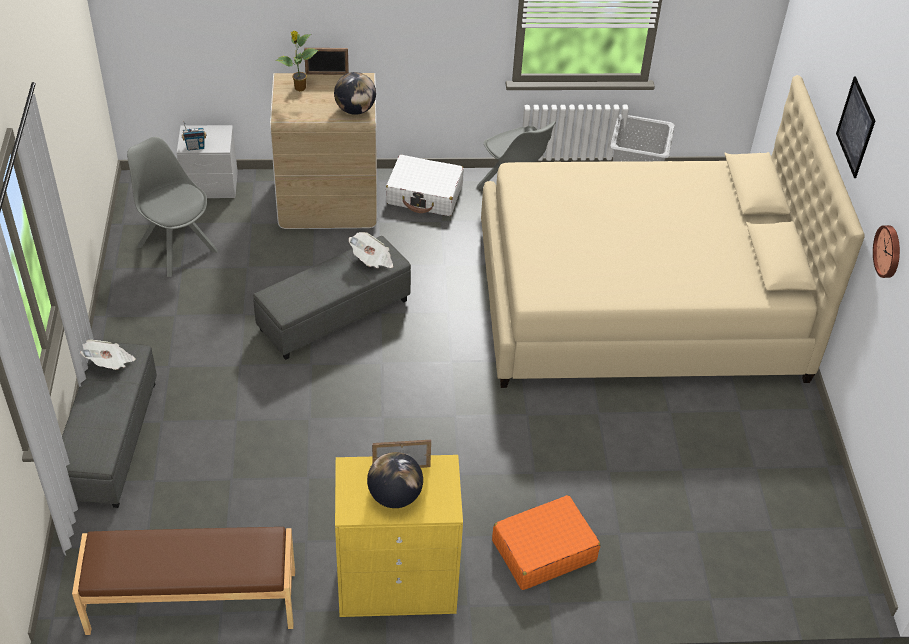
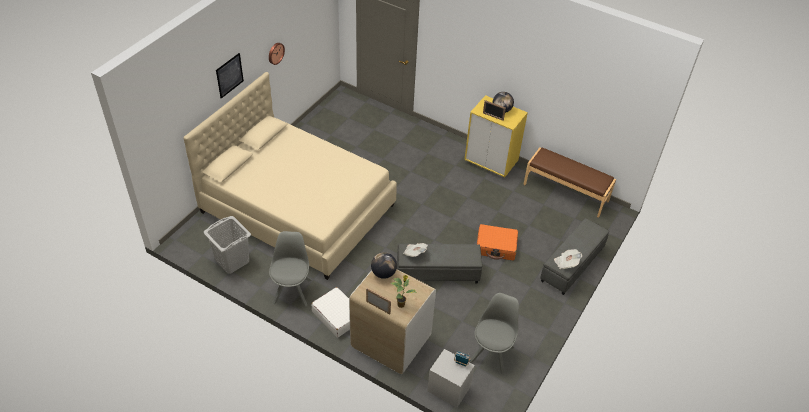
camera: 145 degrees left, 0 degrees up
(176, 248) = (492, 353): grey chair -> grey chair turned 150 degrees counterclockwise
(543, 550) = (431, 149): orange suitcase -> orange suitcase (496, 247)

